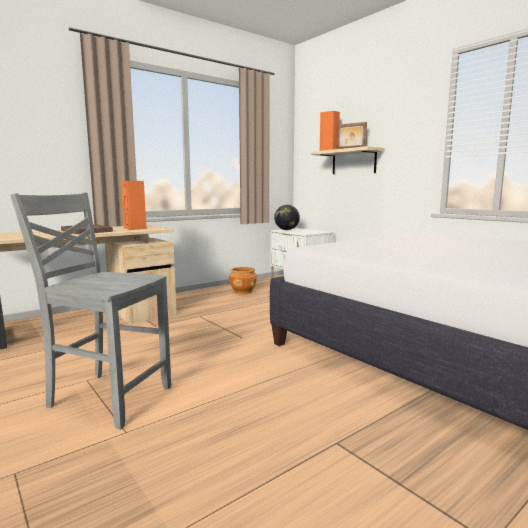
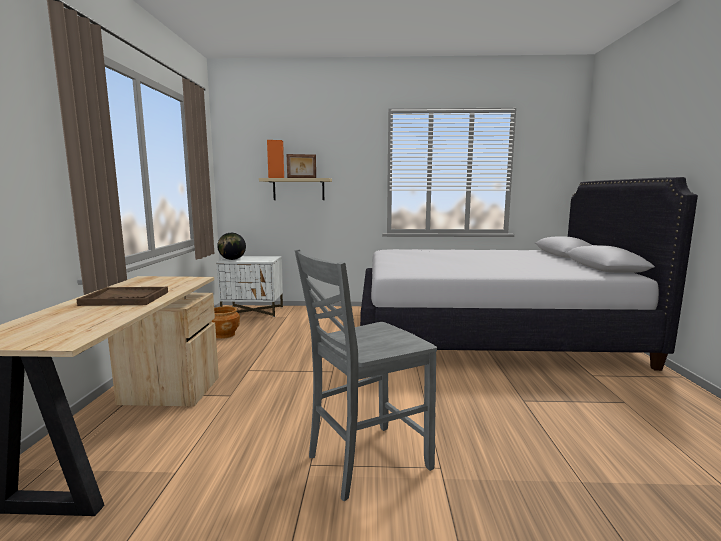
camera: 50 degrees left, 0 degrees up
(135, 228) = (168, 284): orange speaker -> none

